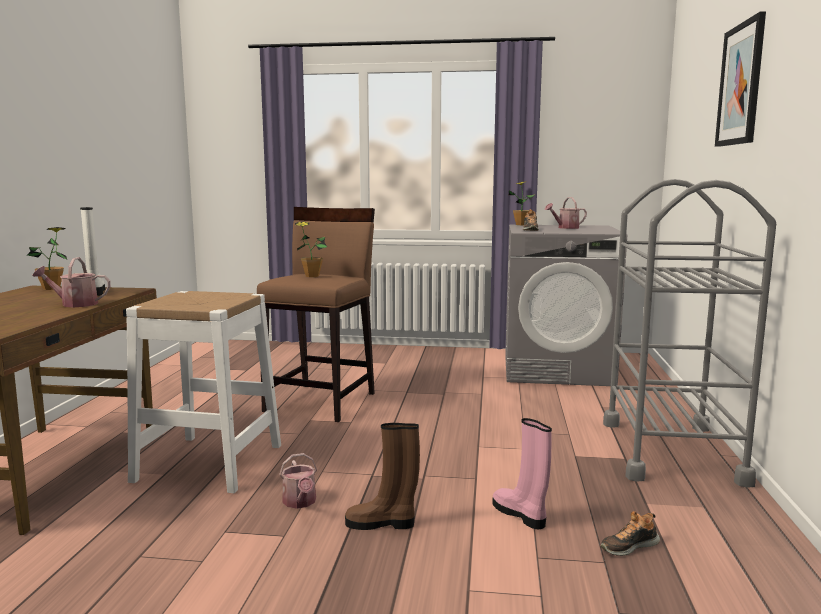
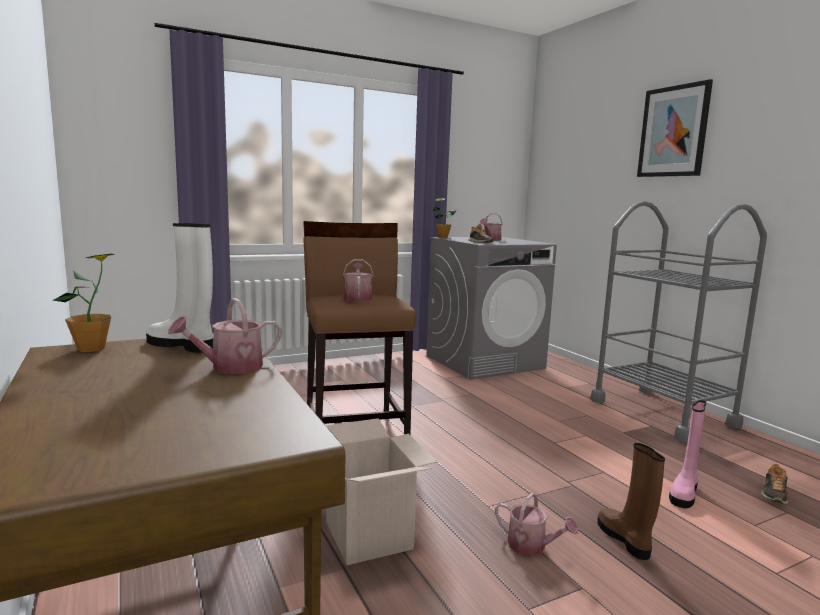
camera: 35 degrees left, 0 degrees up
(209, 462) = (368, 535): white stool -> cardboard box
(312, 276) = (357, 298): potted plant -> watering can
(382, 523) = (625, 540): brown boot -> brown boot turned 105 degrees clockwise
(520, 515) = (684, 493): pink boot -> pink boot turned 75 degrees counterclockwise

